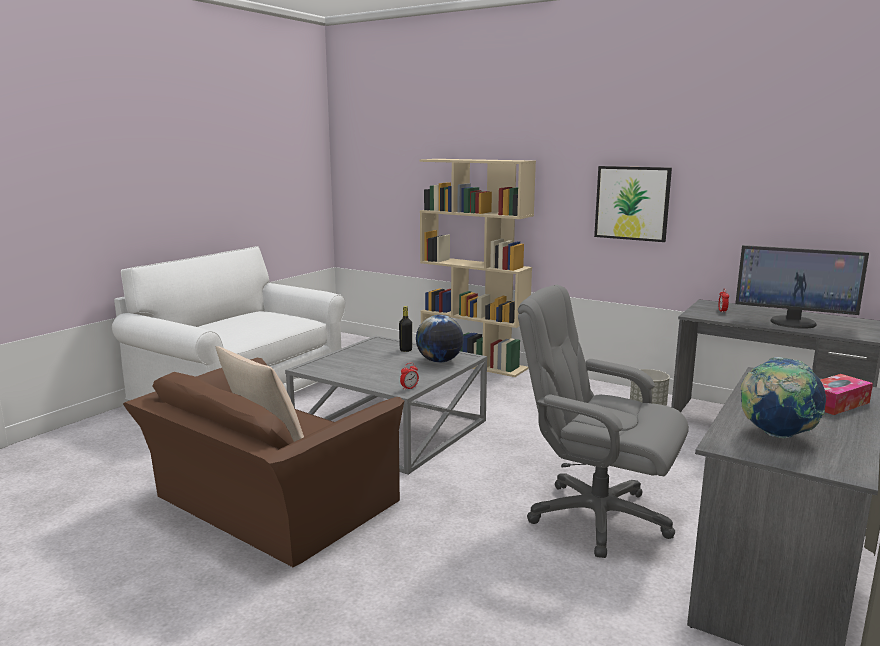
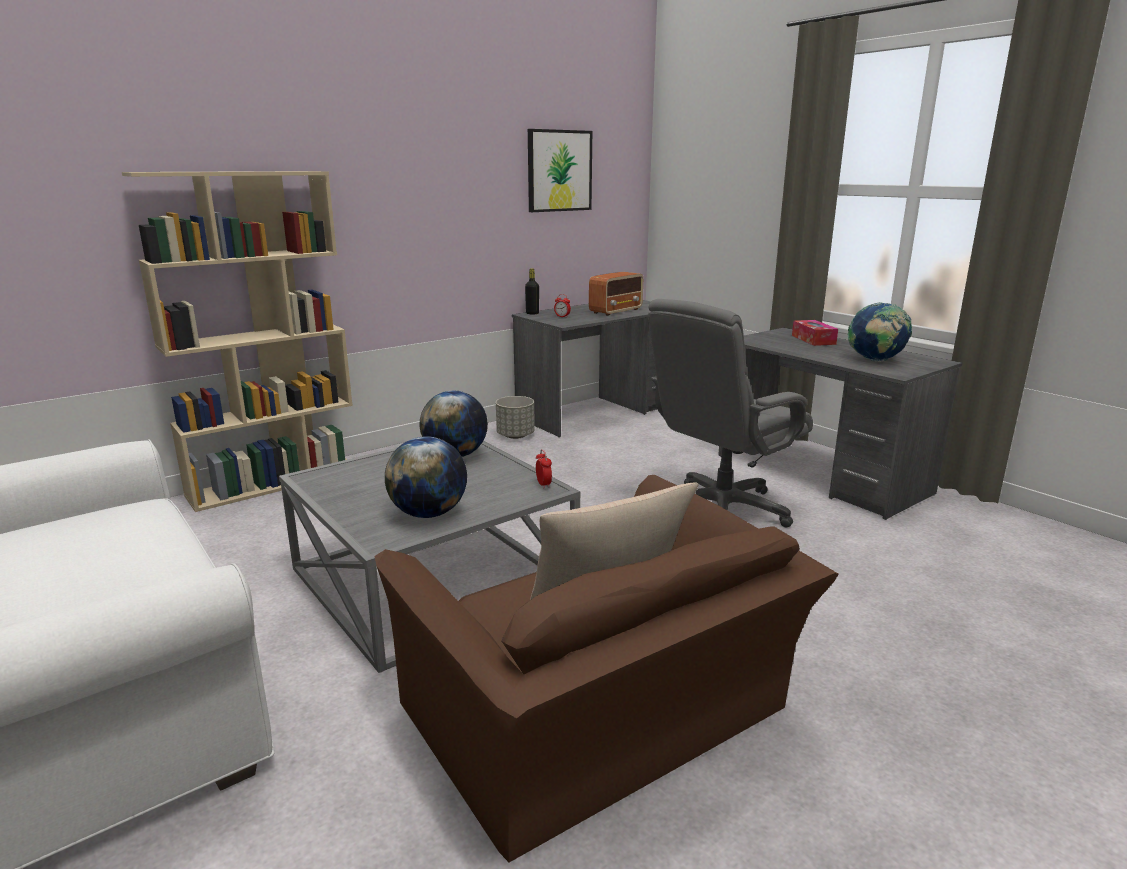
camera: 70 degrees left, 5 degrees up
(347, 370) = (429, 513): none -> globe
(405, 350) = (382, 466): black bottle -> black bottle (532, 313)
(632, 203) = (436, 220): picture -> picture (559, 171)
(793, 322) = (616, 311): monitor -> radio

